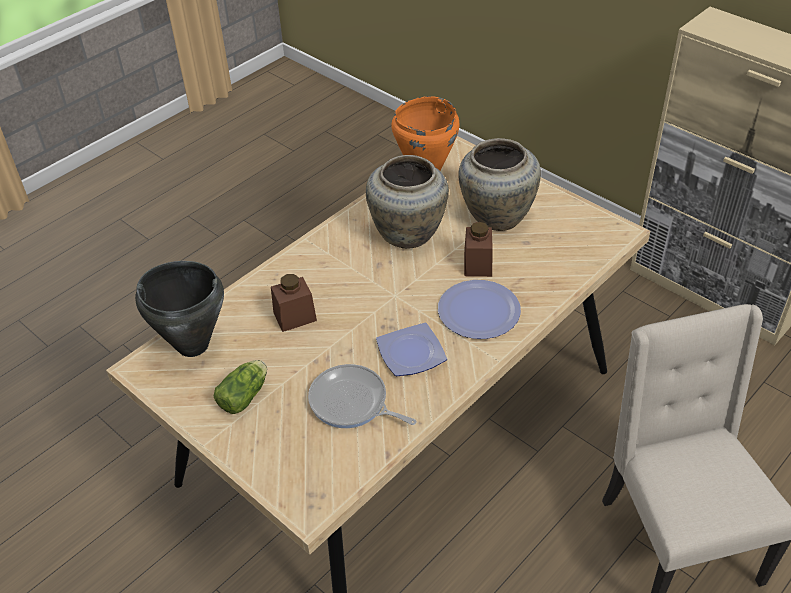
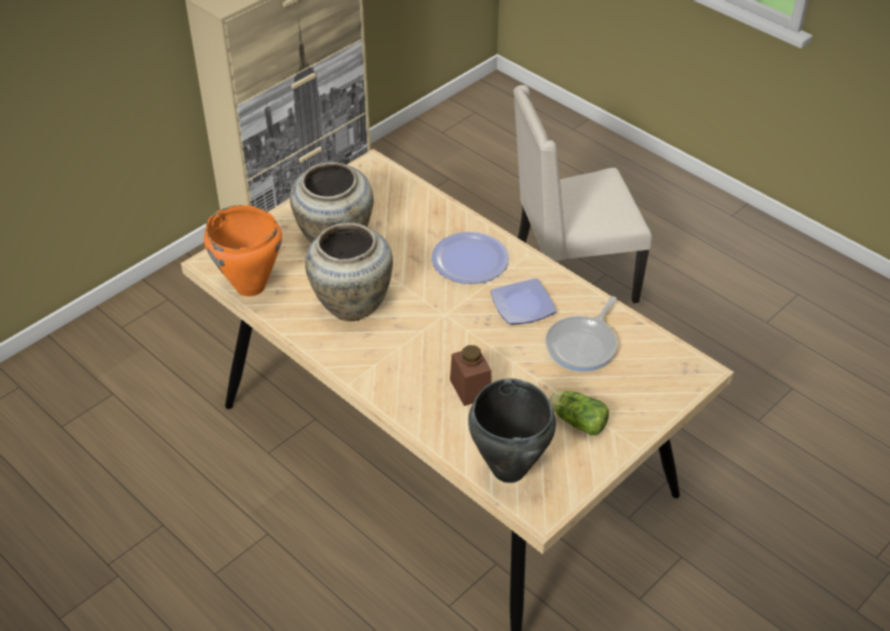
camera: 90 degrees left, 0 degrees up
(477, 264) = (406, 256): brown jar -> none

